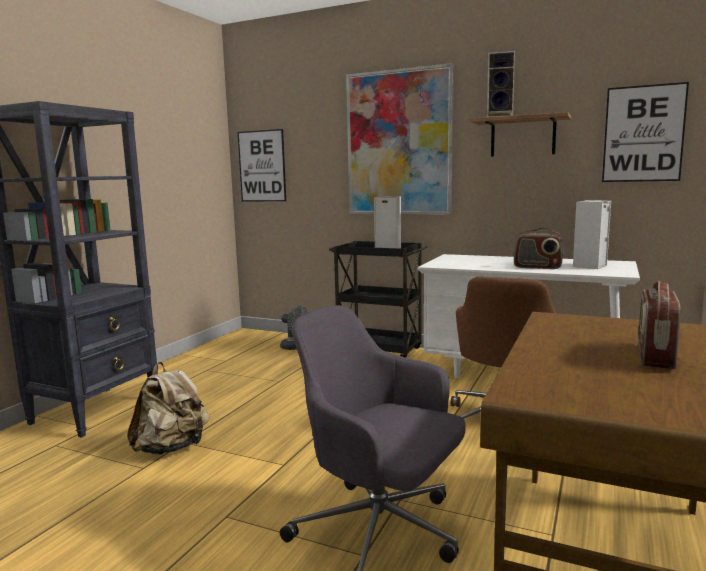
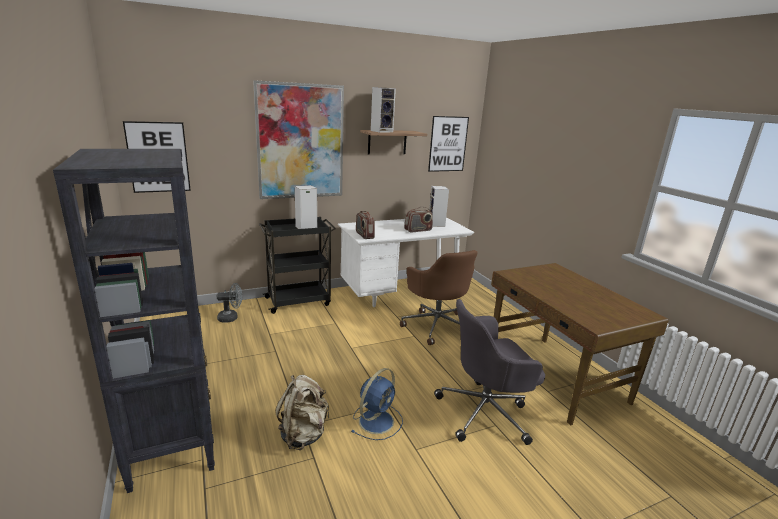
camera: 50 degrees left, 10 degrees up
(246, 471) = (377, 420): none -> blue fan
(654, 356) = (580, 289): radio -> radio (364, 235)

